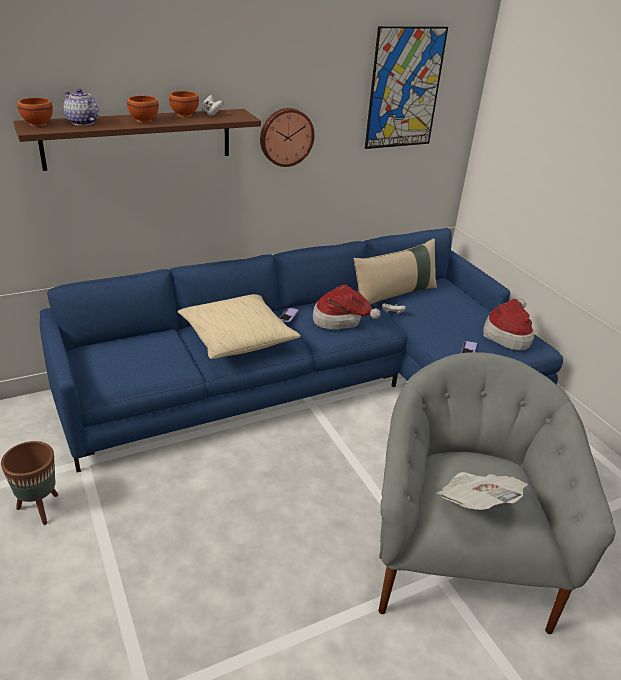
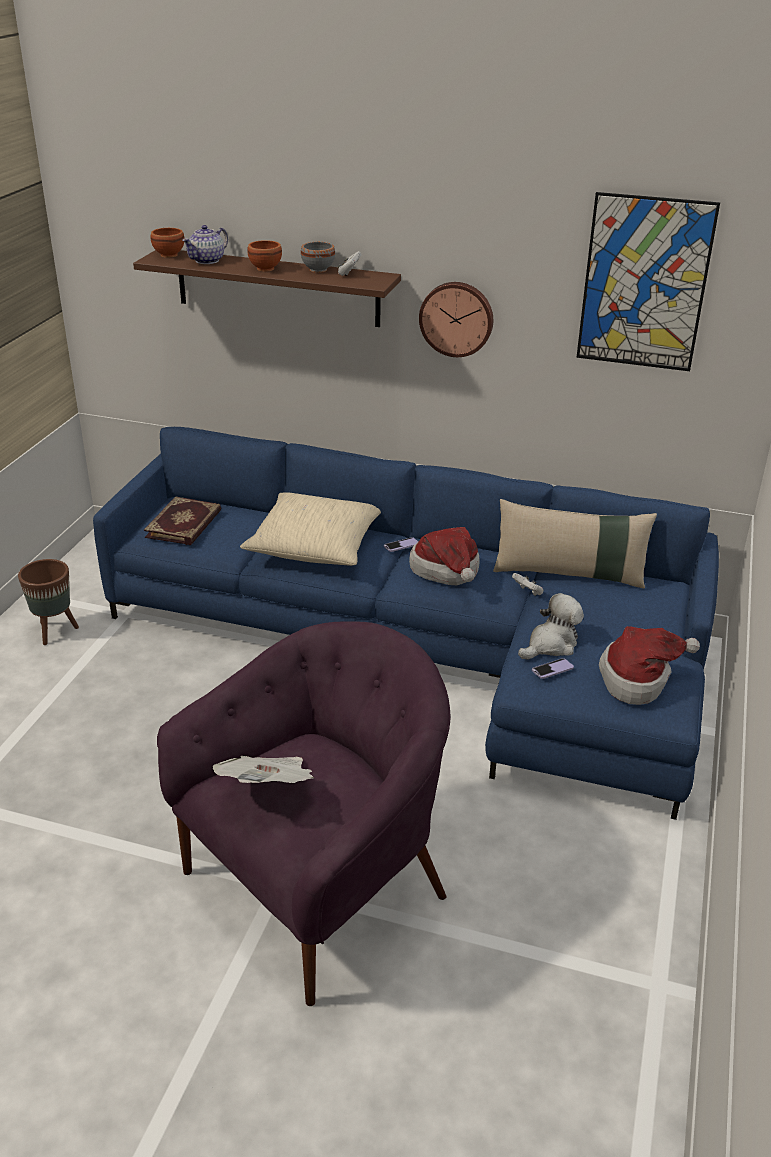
camera: 45 degrees right, 0 degrees up
(83, 122) = (207, 260): teapot -> teapot turned 135 degrees counterclockwise
(124, 363) = (185, 524): none -> book
(183, 115) = (317, 269): brown bowl -> grey bowl
(445, 337) = (551, 645): none -> plush toy
(457, 559) = (317, 885): grey armchair -> purple armchair

